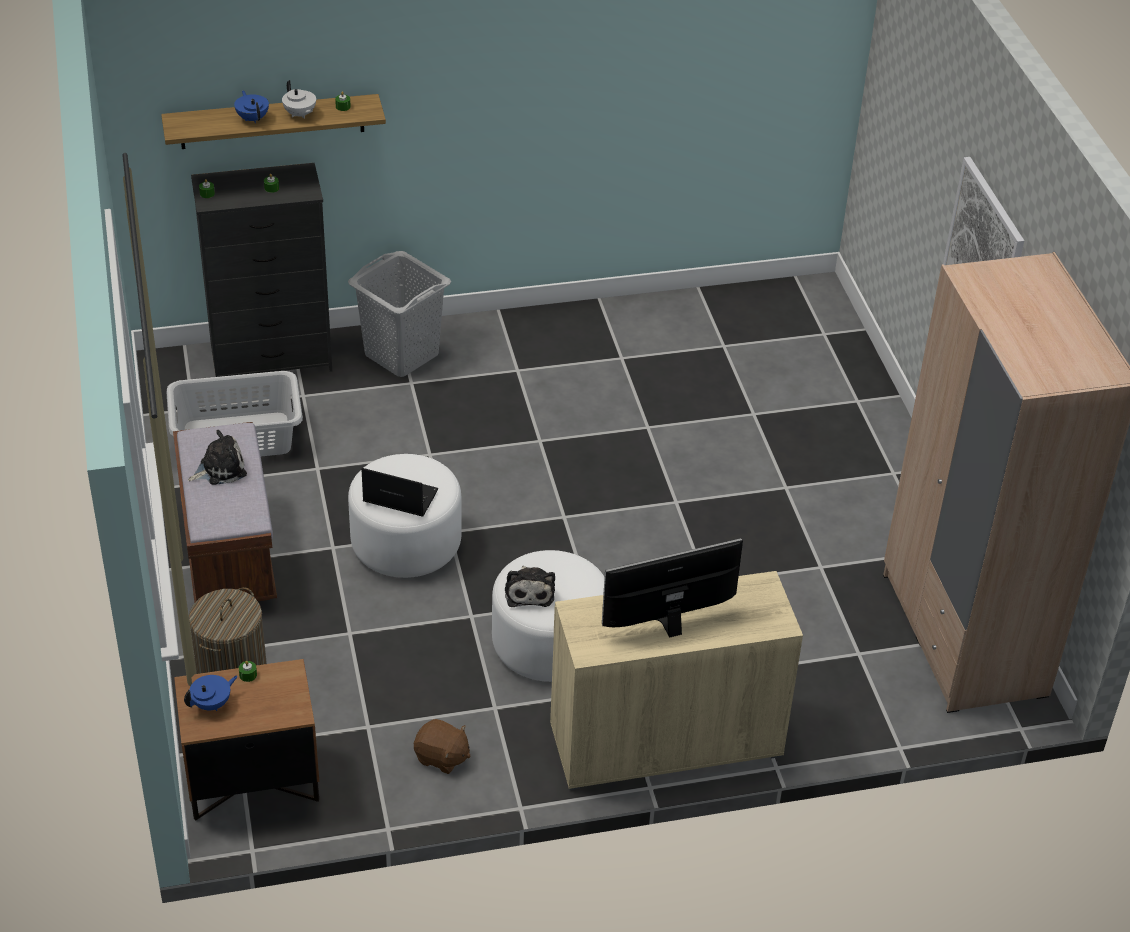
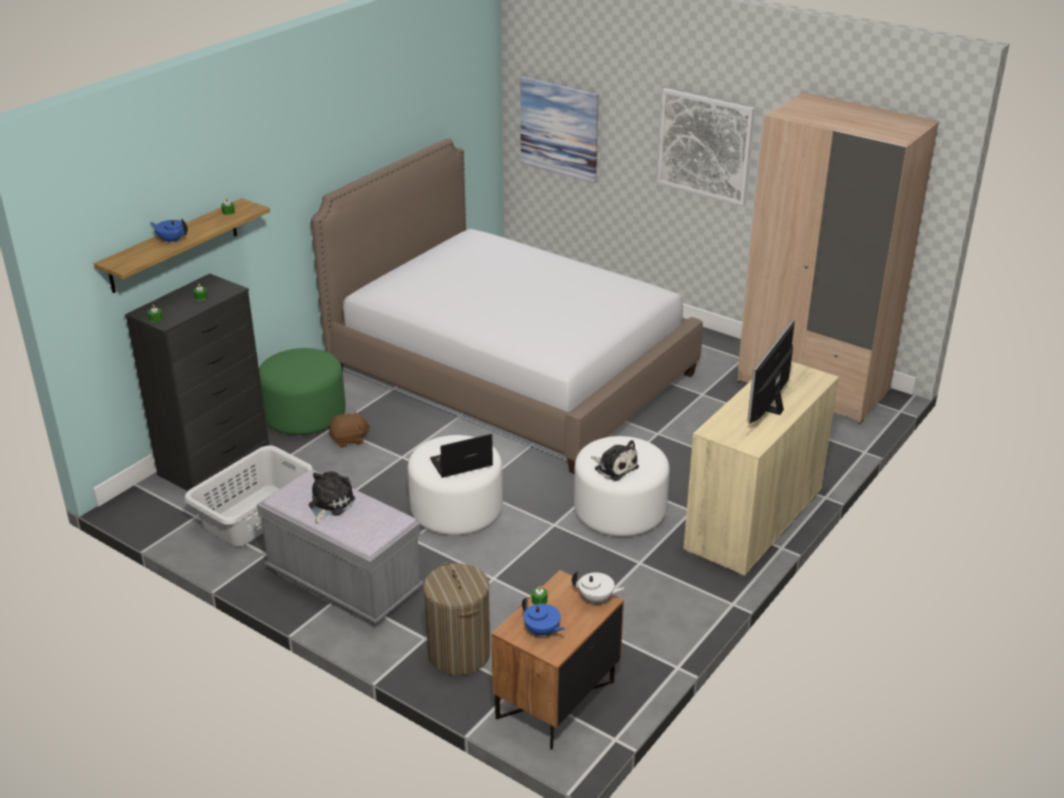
camera: 40 degrees left, 10 degrees down
(212, 704) = (542, 631): blue teapot -> blue teapot turned 120 degrees clockwise
(228, 553) = (344, 582): brown bench -> grey bench
(300, 114) = (204, 226): white teapot -> white teapot (596, 599)
(401, 354) = (304, 415): grey laundry basket -> green ottoman
(441, 757) = (650, 608): brown plush toy -> brown plush toy (349, 440)
(654, 420) = (511, 373): none -> bed
(894, 141) = (559, 129): none -> picture

